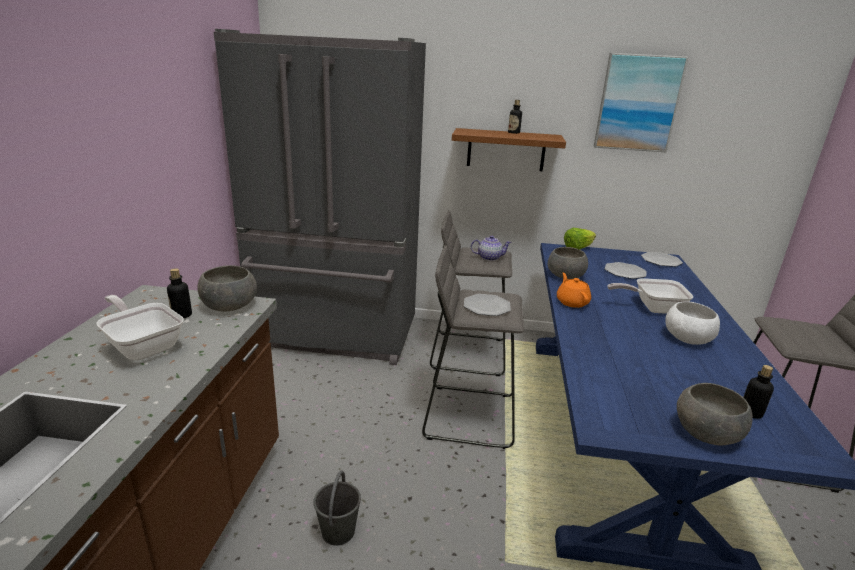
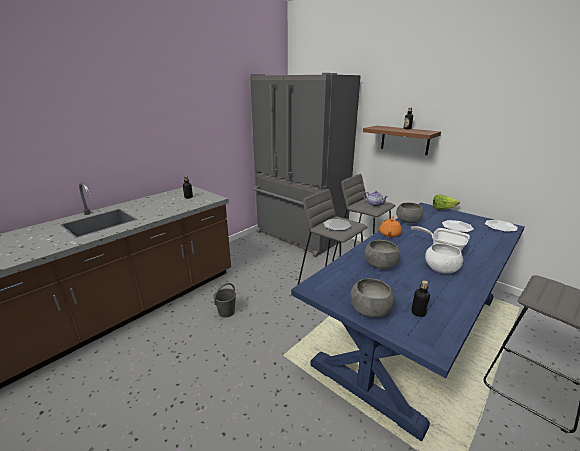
camera: 35 degrees right, 0 degrees up
(143, 346) = (164, 204): frying pan -> none
(229, 305) = (208, 197): grey bowl -> grey bowl (380, 265)
(638, 103) = (498, 109): picture -> none

